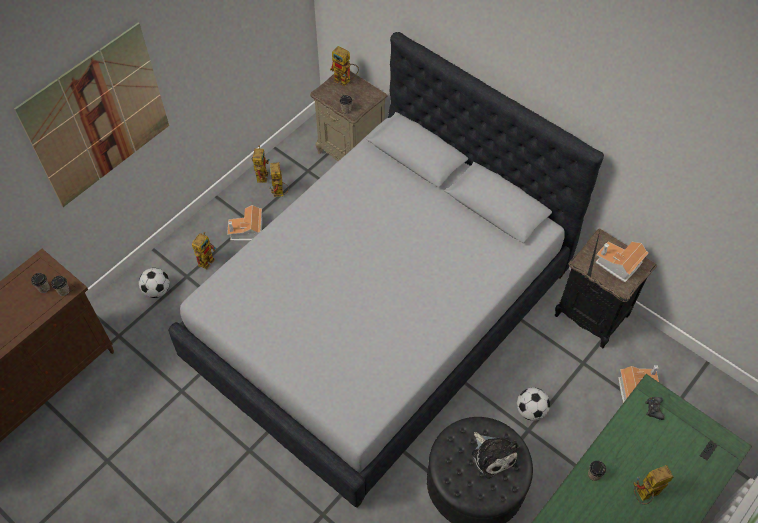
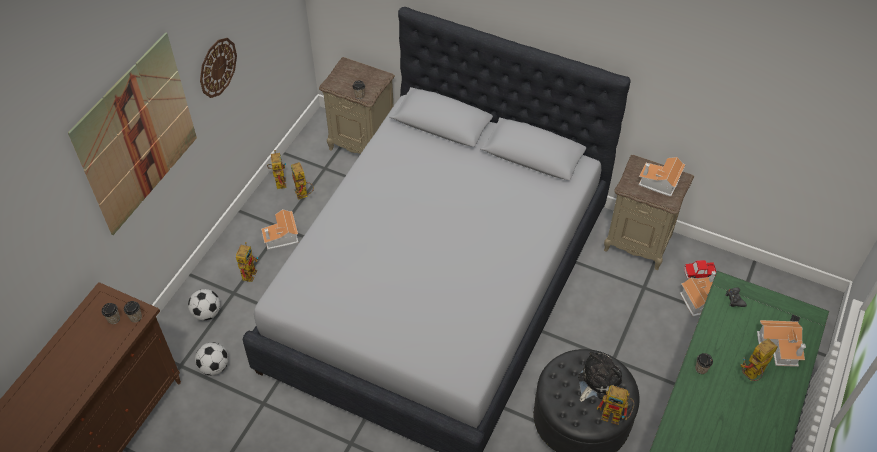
camera: 15 degrees left, 5 degrees down
(199, 60) = (217, 67): none -> wall clock
(345, 81) = (350, 69): toy robot -> toy robot (615, 416)
(493, 455) = (597, 381): plush toy -> plush toy turned 90 degrees counterclockwise
(531, 410) = (610, 341): football -> football (214, 367)
(591, 316) = (638, 244): black nightstand -> beige nightstand
(645, 361) = (699, 272): none -> toy car
(685, 473) = (780, 347): none -> toy house

